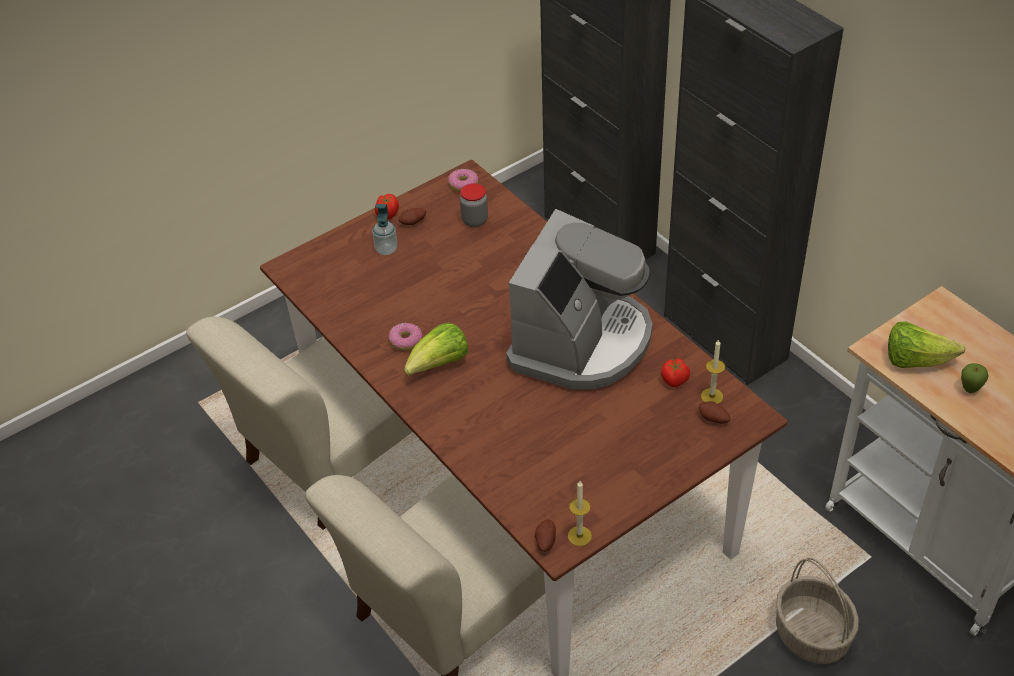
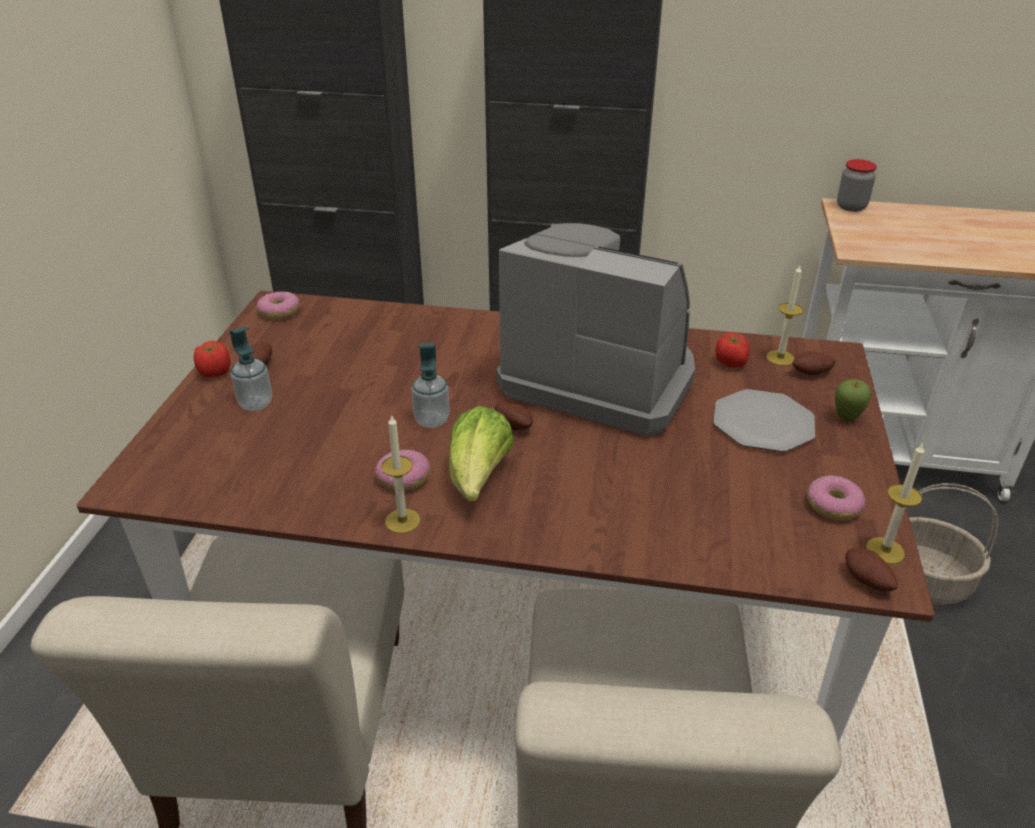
camera: 45 degrees left, 10 degrees down
(379, 365) = (402, 521): none -> candle
(458, 314) = (432, 420): none -> soap dispenser
(475, 220) = (334, 334): jar -> jar (851, 207)
(494, 344) = (514, 425): none -> potato
(581, 342) = (599, 377): coffee machine -> coffee machine turned 45 degrees counterclockwise
(591, 498) = (833, 506): none -> donut
(630, 430) = (763, 423): none -> plate
(915, 360) = (895, 244): lettuce -> none
(970, 390) = (959, 244): apple -> apple (846, 418)

